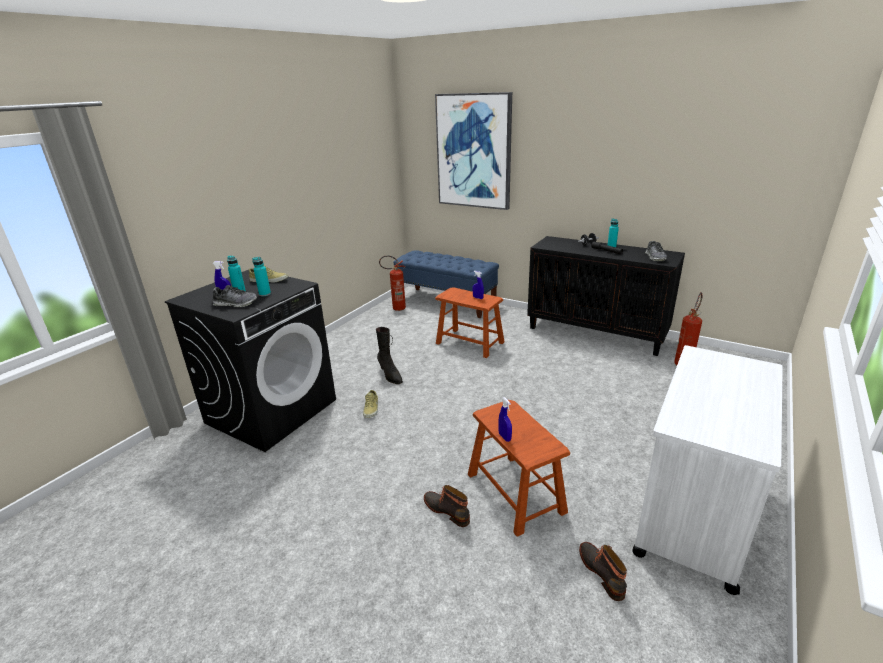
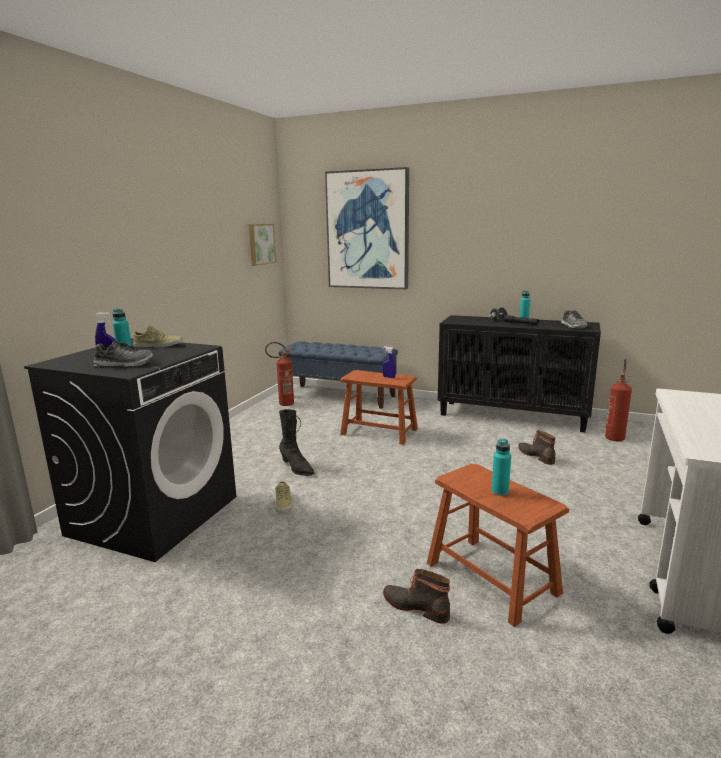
camera: 10 degrees left, 10 degrees down
(265, 294) = (159, 356): turquoise bottle -> turquoise bottle (500, 491)
(376, 164) = (261, 244): none -> picture
(504, 437) = (486, 499): blue spray bottle -> none
(602, 572) = (634, 656): boot -> boot (537, 455)

